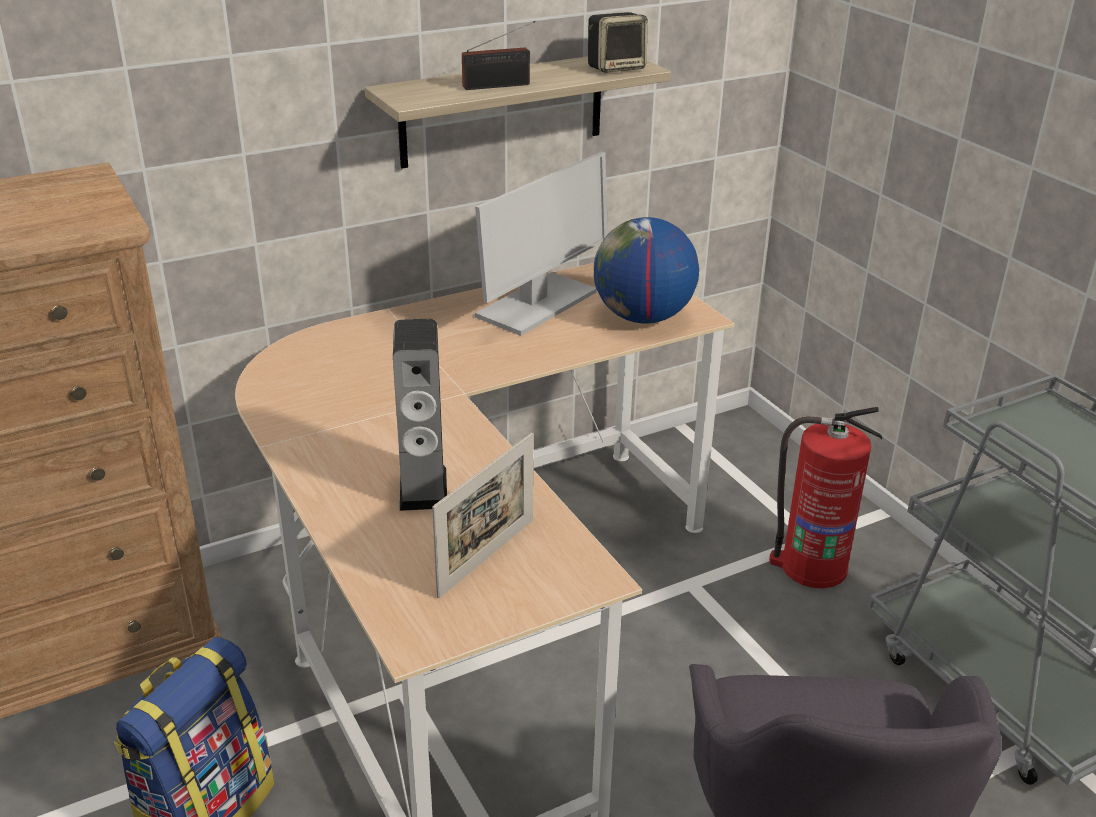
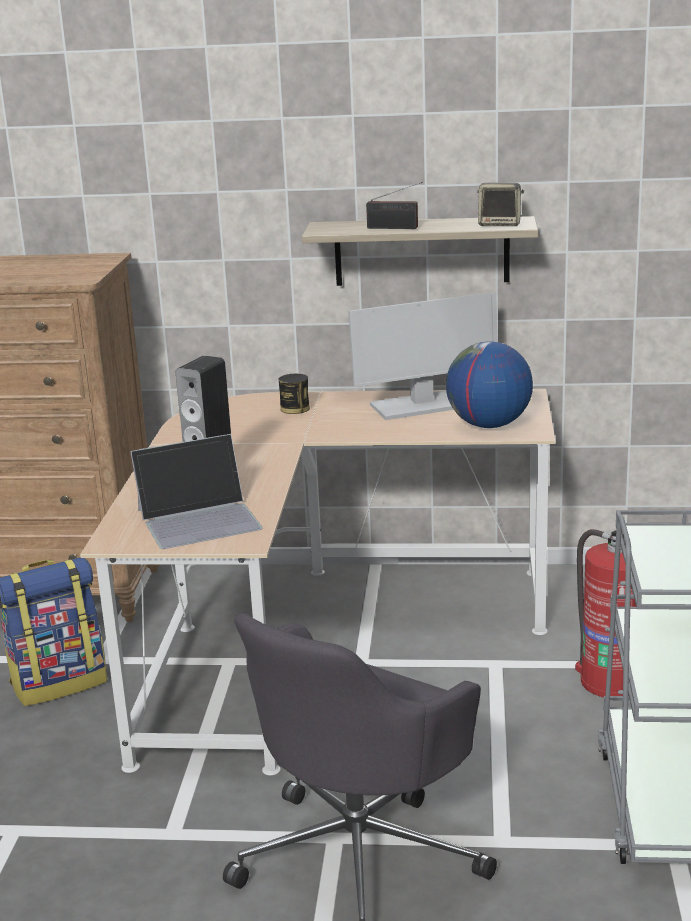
camera: 35 degrees right, 10 degrees down
(389, 342) = (295, 409): none -> can
(486, 557) = (200, 518): picture frame -> laptop

